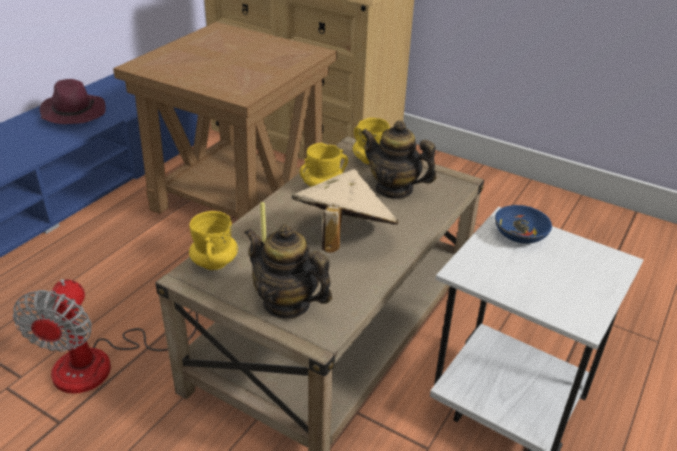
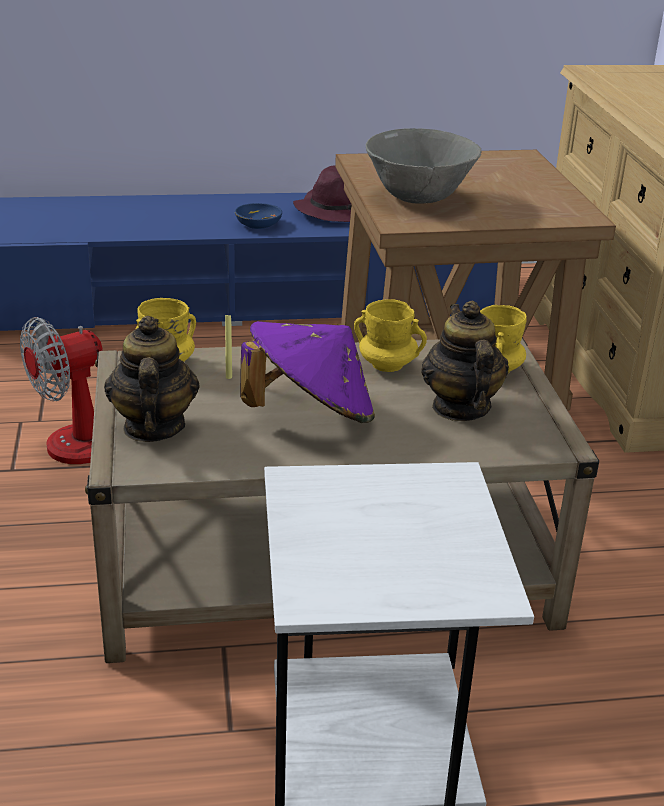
camera: 50 degrees right, 5 degrees down
(221, 76) = (419, 198): none -> grey bowl
(342, 238) = (310, 413): beige hat -> purple hat
(519, 234) = (435, 495): blue bowl -> blue bowl (258, 224)

